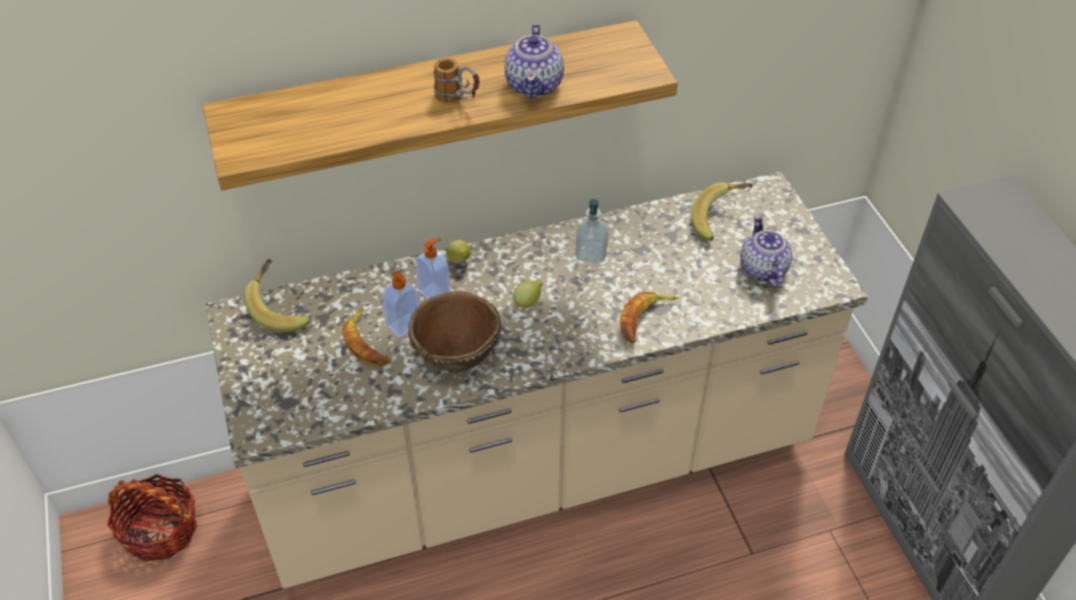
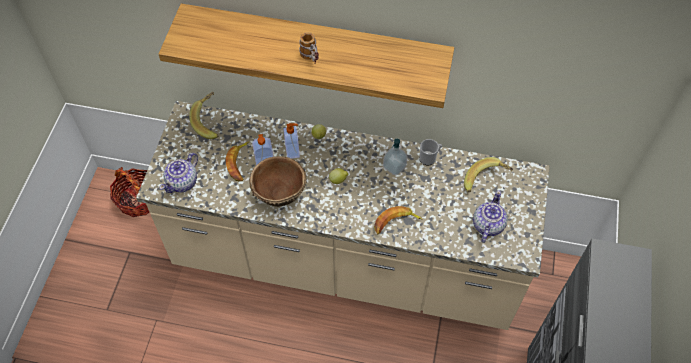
camera: 30 degrees right, 10 degrees up
(535, 84) = (360, 67): teapot -> teapot (183, 182)
(628, 224) = (429, 158): none -> mug

